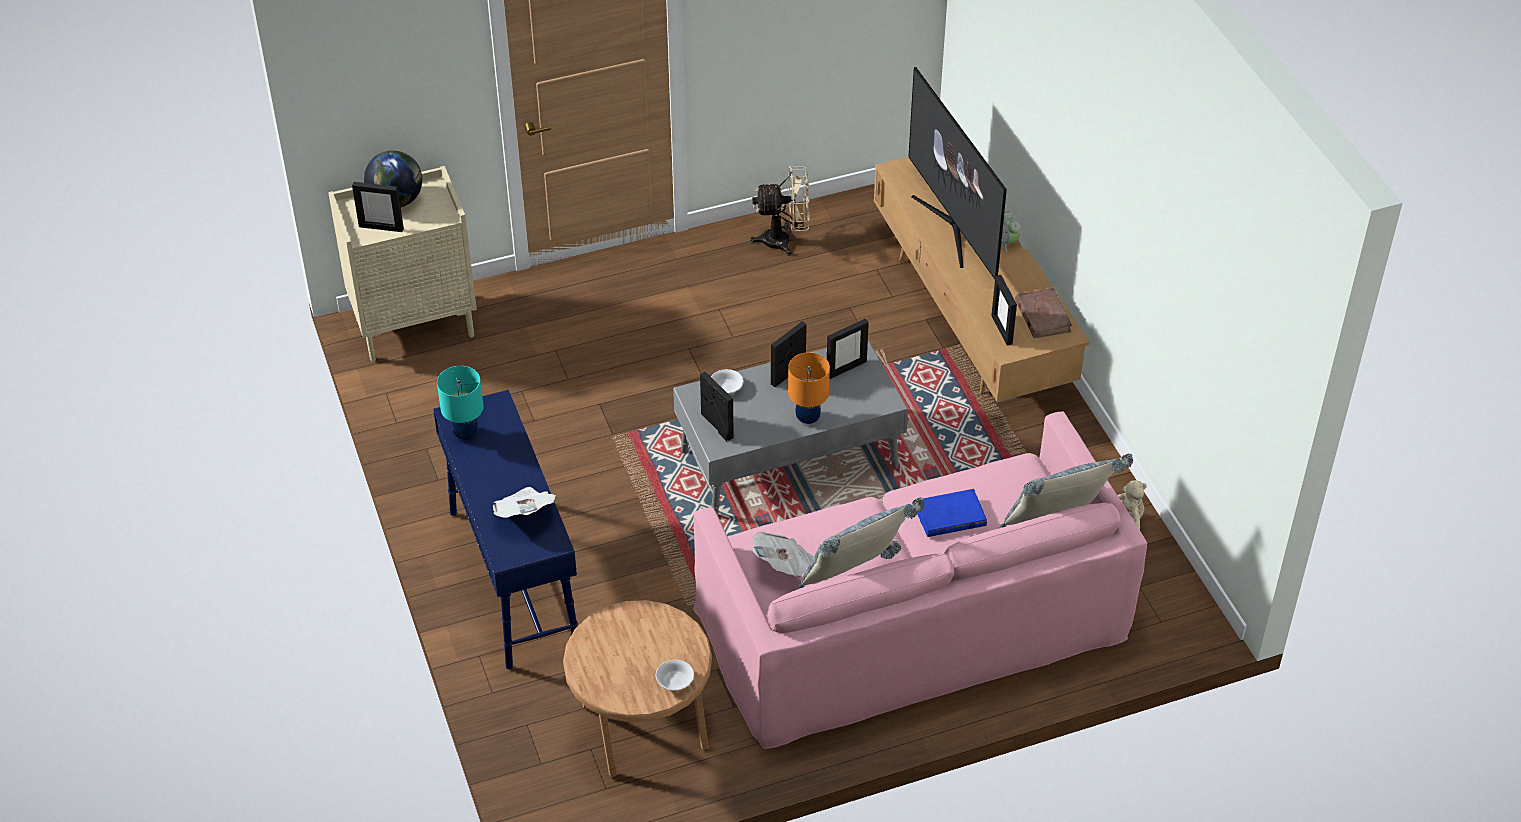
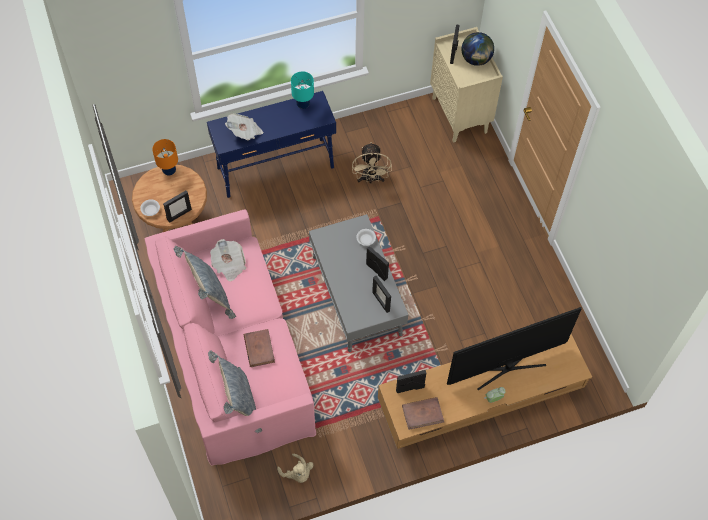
camera: 90 degrees right, 15 degrees up
(716, 426) = (335, 234): picture frame -> picture frame (179, 214)
(784, 240) = (544, 298): beige fan -> beige fan (370, 179)
(807, 417) = (341, 279): orange table lamp -> orange table lamp (170, 171)
(950, 516) = (259, 349): blue book -> brown book

